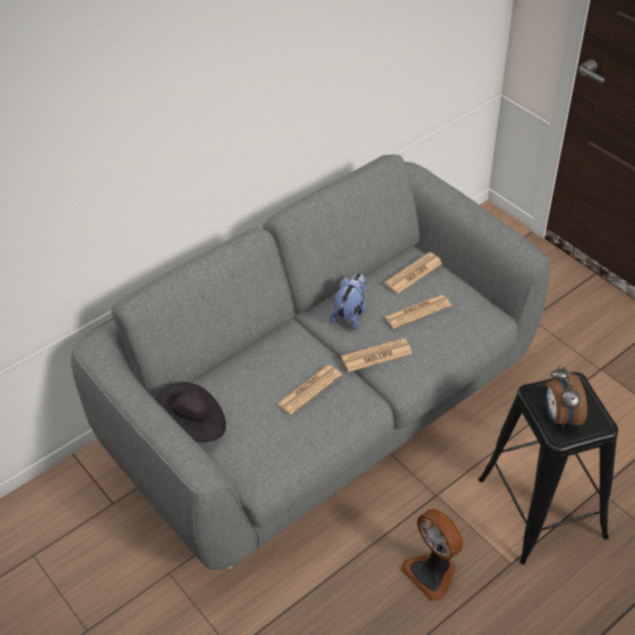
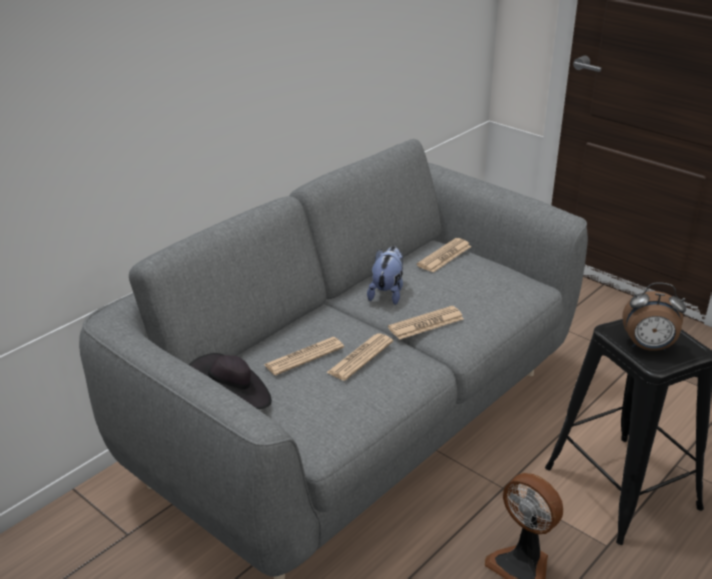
camera: 10 degrees left, 15 degrees down
(417, 312) = (459, 285): newspaper -> newspaper (304, 356)
(559, 417) = (648, 347): alarm clock -> alarm clock turned 60 degrees counterclockwise

